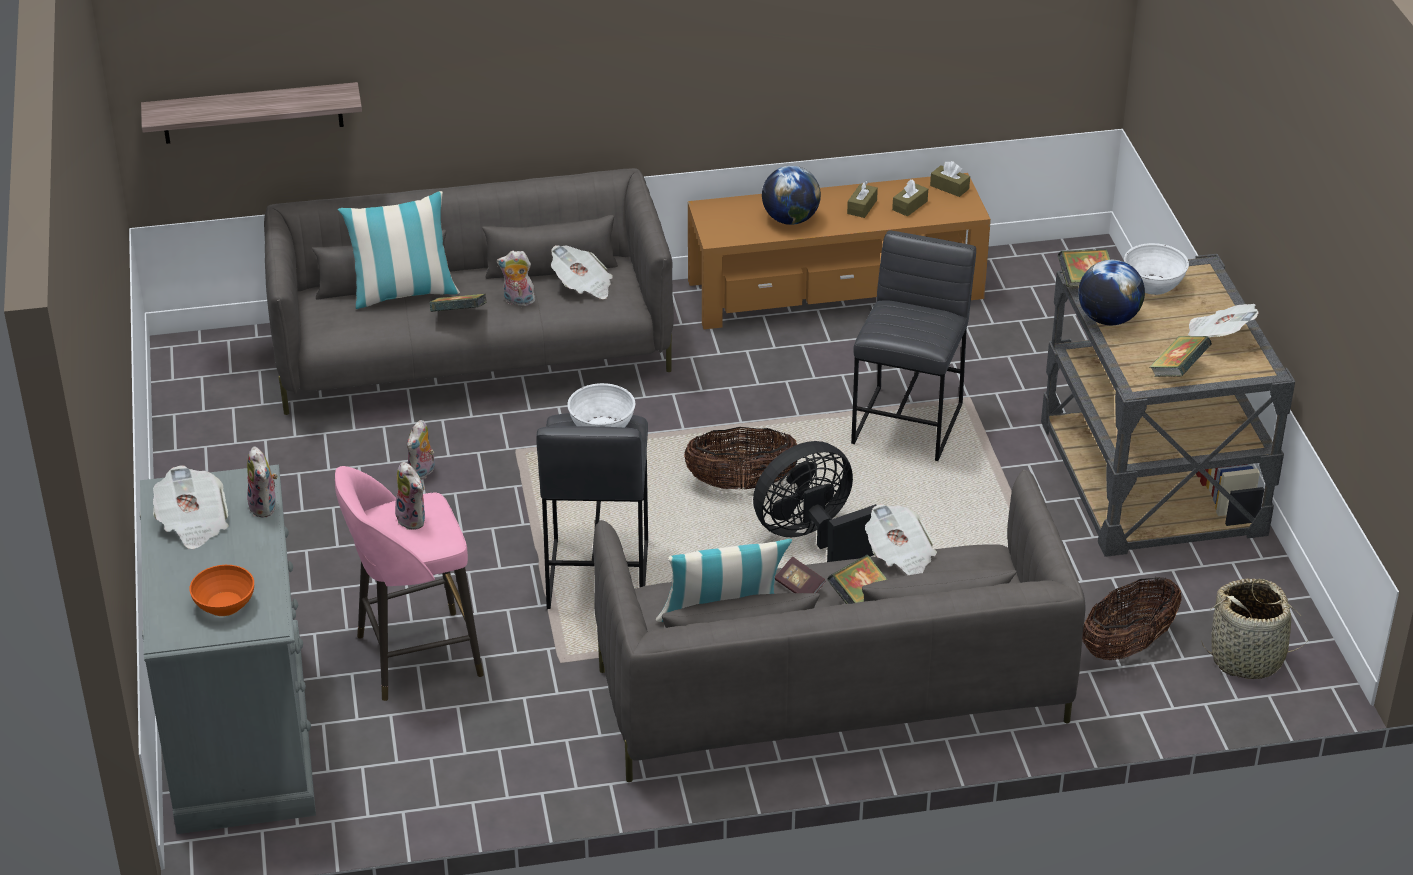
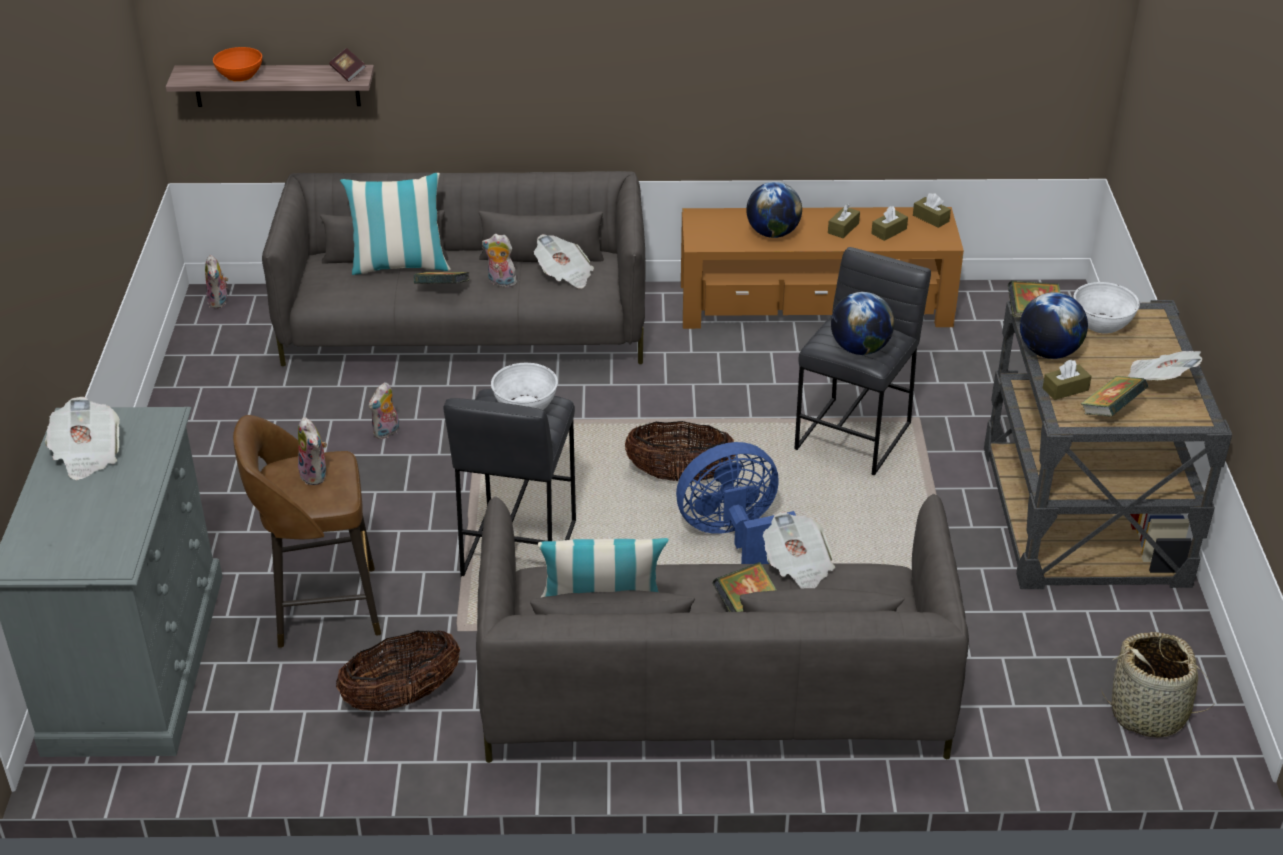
camera: 10 degrees right, 0 degrees up
(225, 604) = (83, 538): orange bowl -> orange bowl (240, 75)
(265, 507) = (161, 446): plush toy -> plush toy (219, 302)
(414, 657) = (322, 607): pink stool -> brown stool
(799, 587) = (688, 586): book -> book (348, 72)
(812, 537) = (734, 536): black fan -> blue fan
(915, 334) = (859, 349): none -> globe
(1127, 645) = (1026, 684): basket -> basket (402, 697)
(1131, 354) = (1065, 389): none -> brown tissue box

